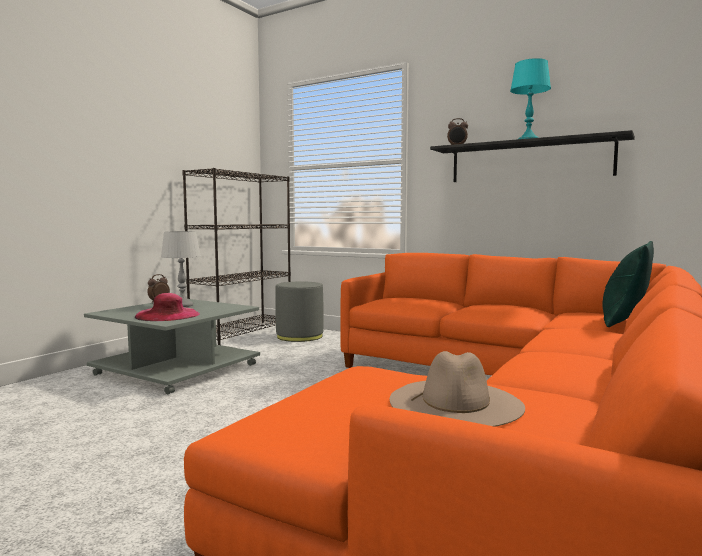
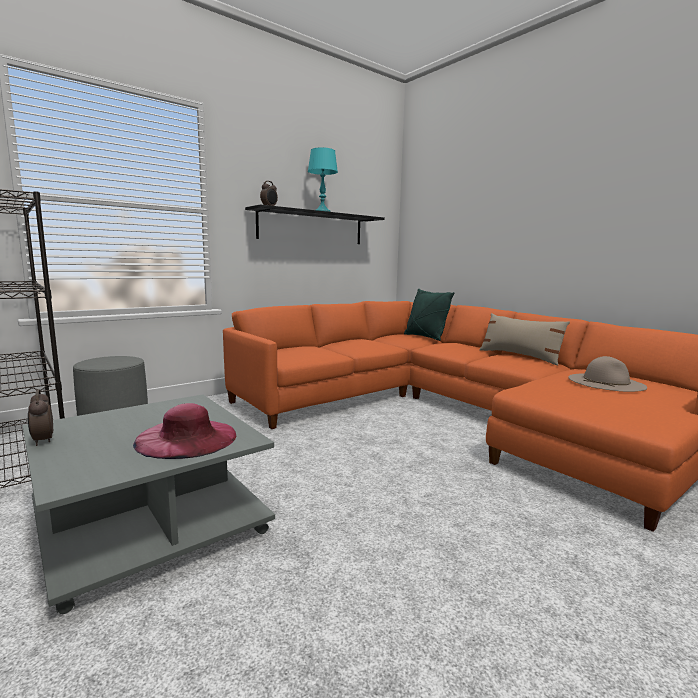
camera: 70 degrees left, 5 degrees up
(183, 305) = (113, 426): grey table lamp -> none
(606, 366) = (519, 356): none -> beige pillow

